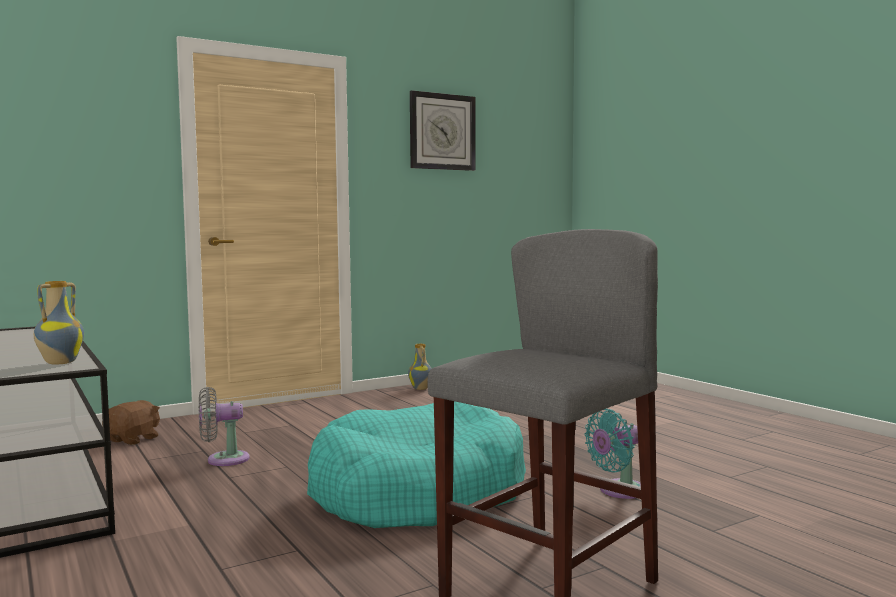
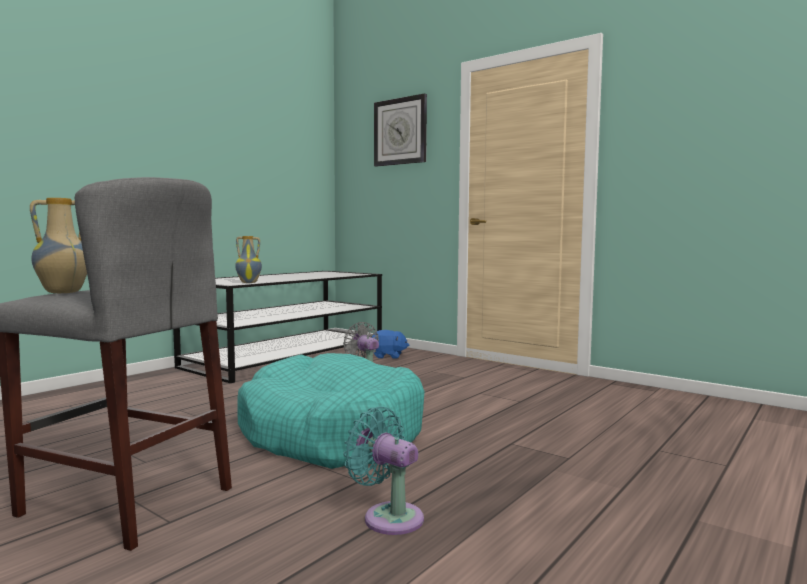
camera: 70 degrees right, 0 degrees up
(133, 439) = (388, 356): brown plush toy -> blue plush toy
(421, 388) = (652, 393): vase -> vase (63, 292)
(442, 132) = (728, 85): wall clock -> wall clock (400, 131)

